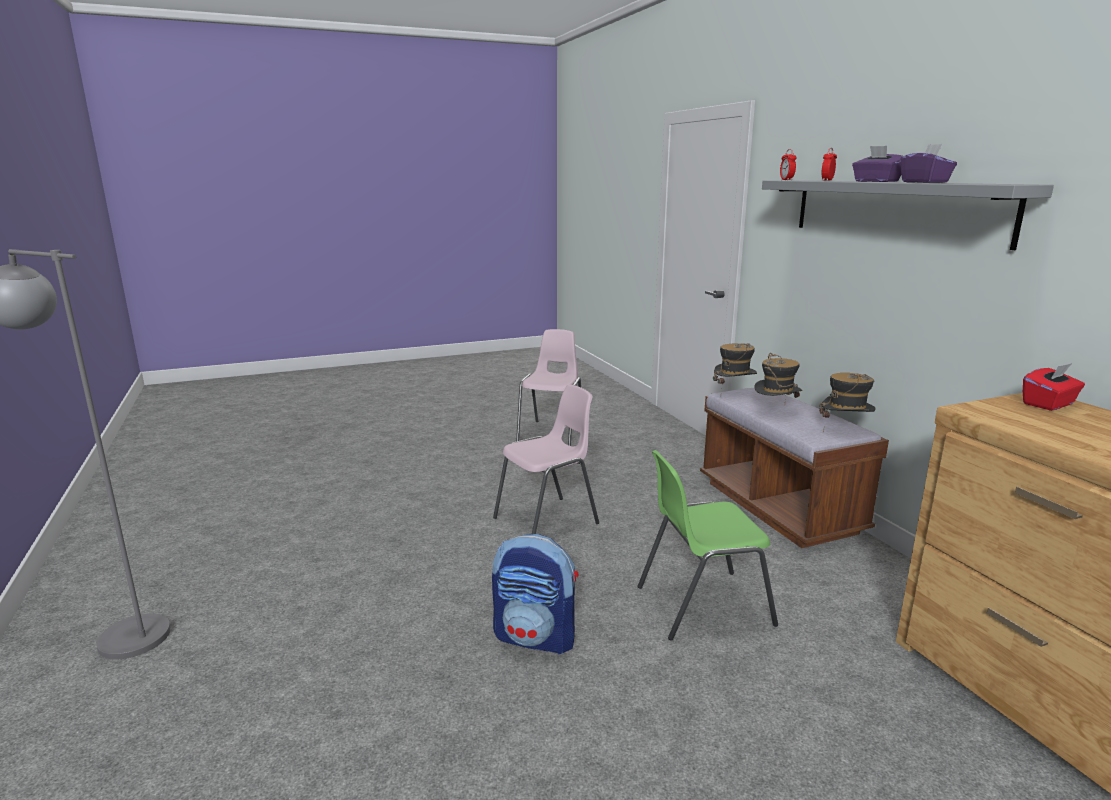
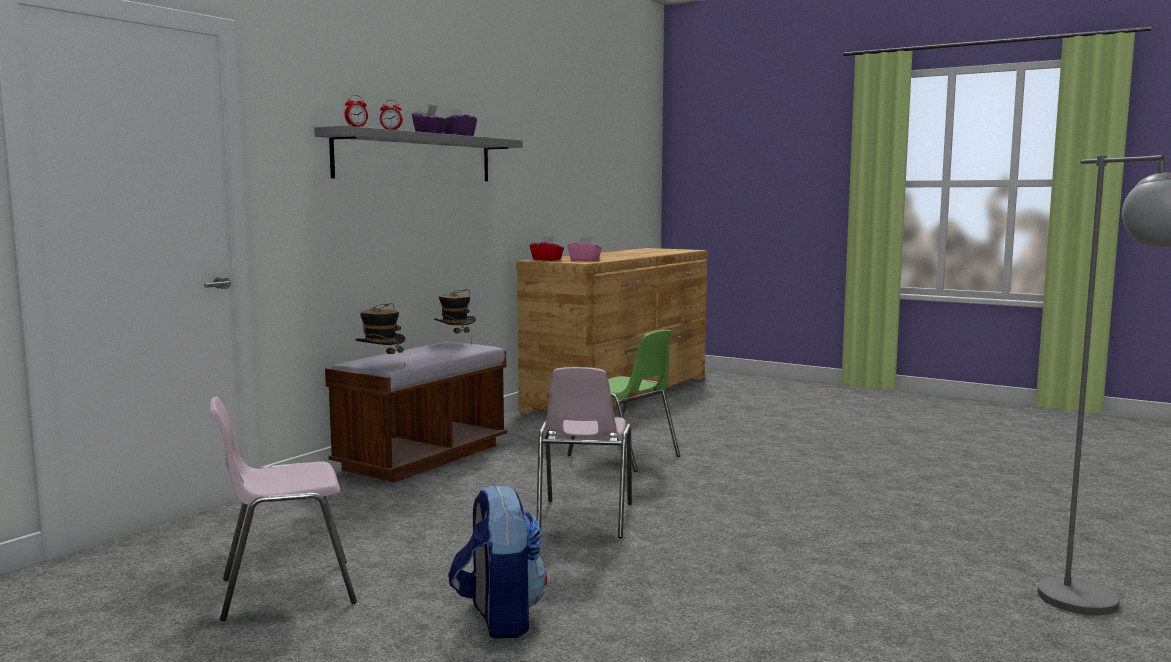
camera: 125 degrees left, 10 degrees down
(536, 637) = (747, 482): backpack -> backpack (499, 618)
(548, 521) = (583, 519): pink chair -> pink chair turned 105 degrees counterclockwise
(775, 412) = (433, 354): hat -> none
(1033, 421) = (585, 260): none -> pink tissue box

